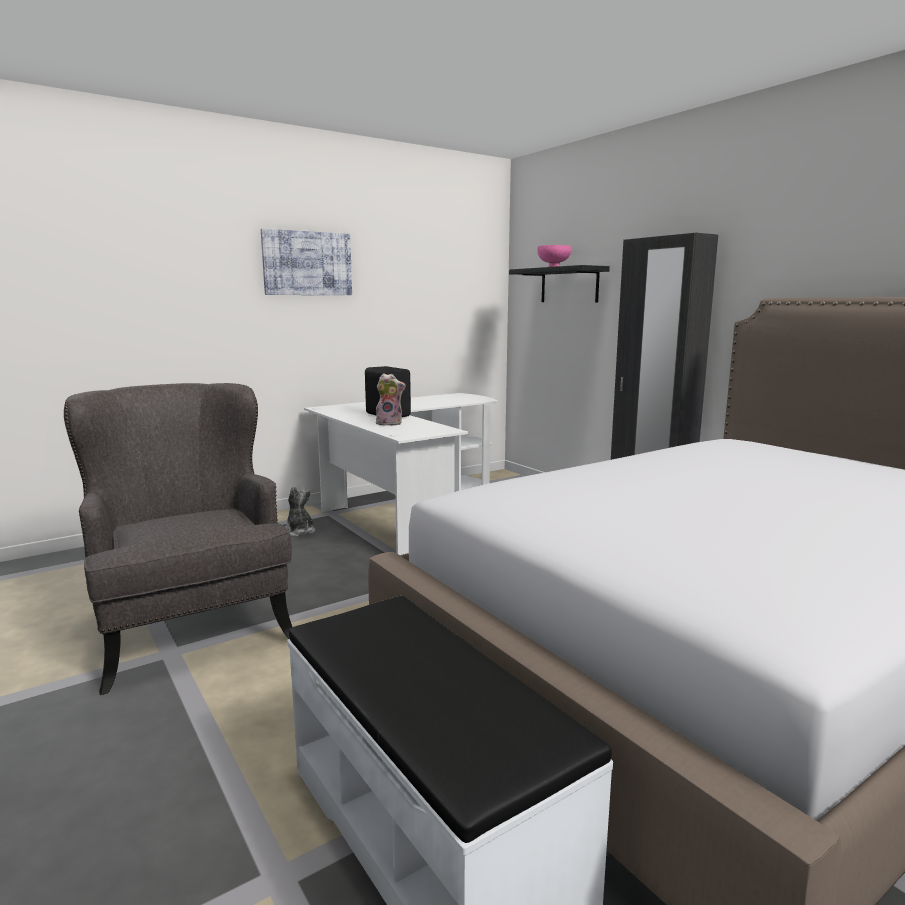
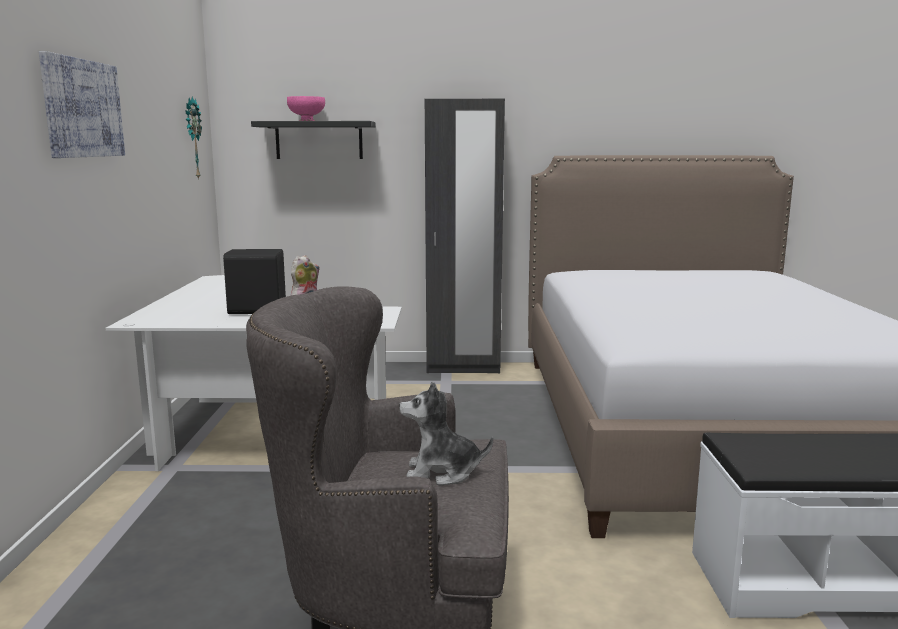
camera: 55 degrees left, 0 degrees up
(299, 532) = (198, 499): plush toy -> plush toy (442, 472)
(467, 285) = (191, 138): none -> wall clock

